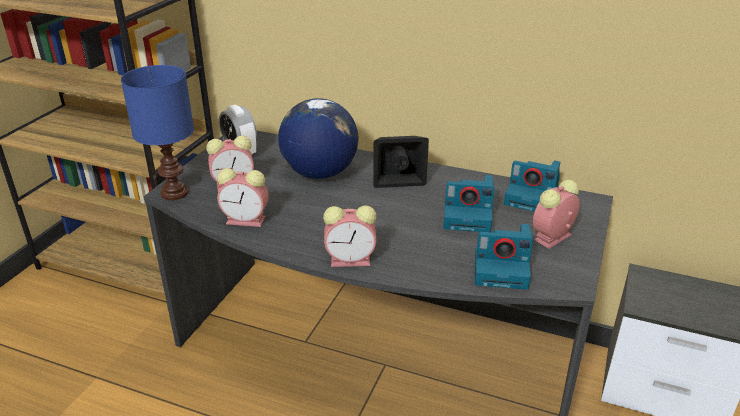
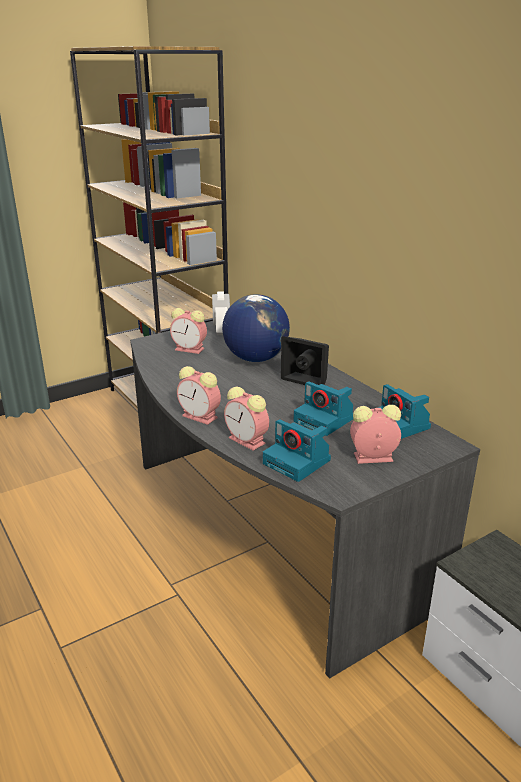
camera: 35 degrees right, 5 degrees down
(173, 193) = (148, 343): blue table lamp -> none
(247, 220) = (170, 372): alarm clock -> alarm clock (248, 441)

